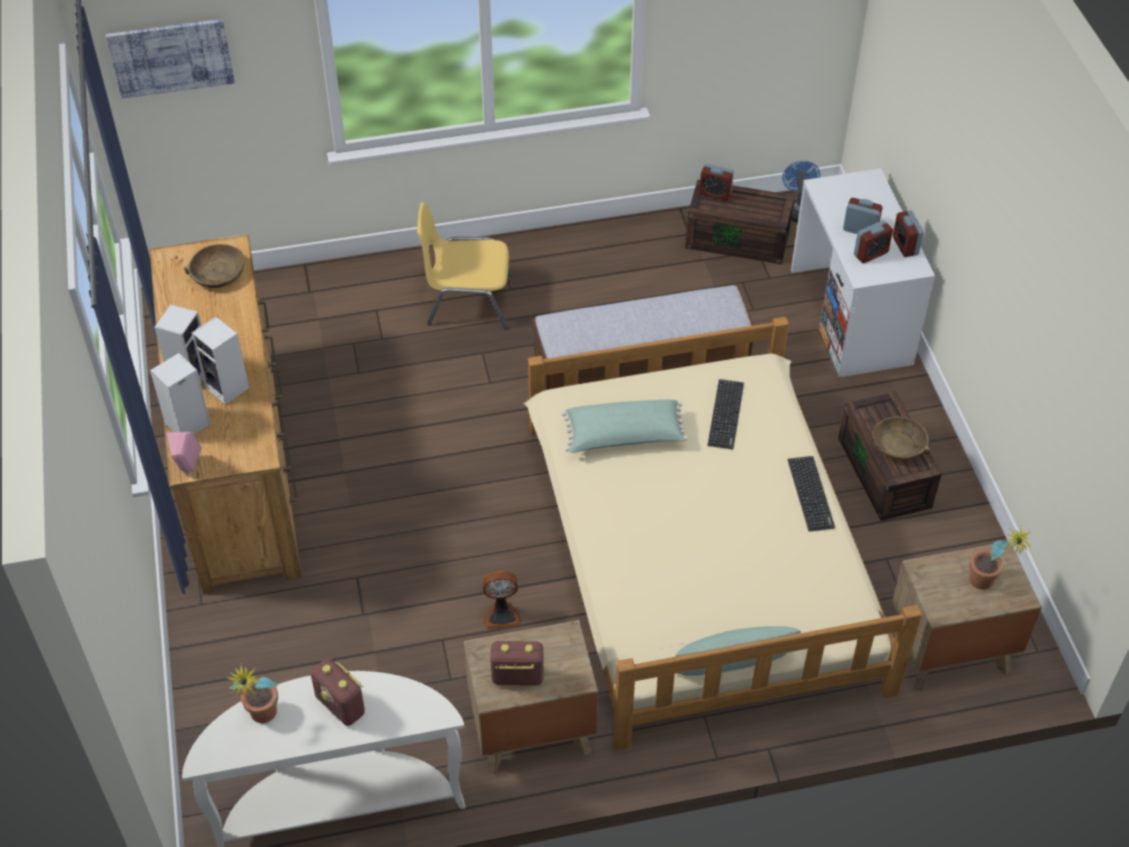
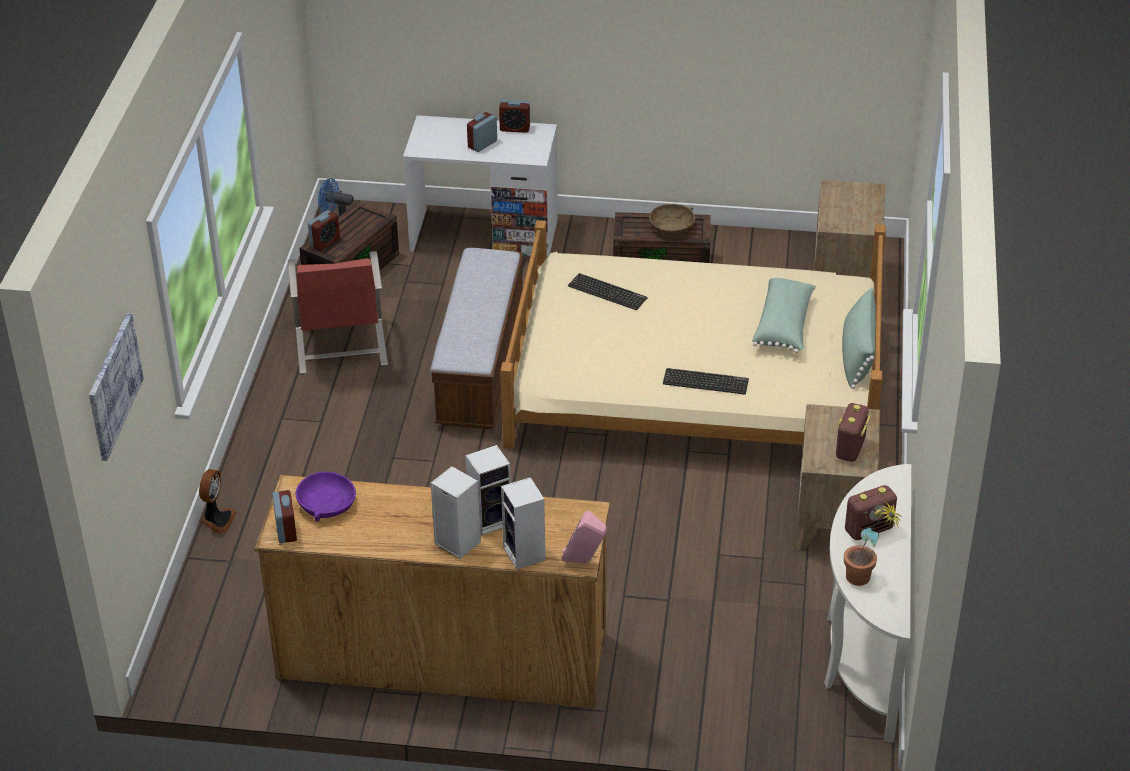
camera: 70 degrees left, 10 degrees down
(218, 274) = (326, 503): brown bowl -> purple bowl
(467, 300) = (317, 452): yellow chair -> none
(501, 614) = (707, 512): fan -> fan (217, 520)
(618, 269) = (340, 348): none -> red chair
(624, 437) = (602, 352): green pillow -> green pillow (784, 325)
(810, 493) = (713, 271): keyboard -> keyboard (705, 382)
(870, 254) = (513, 147): alarm clock -> alarm clock (286, 530)
(986, 585) = (856, 201): potted plant -> none

